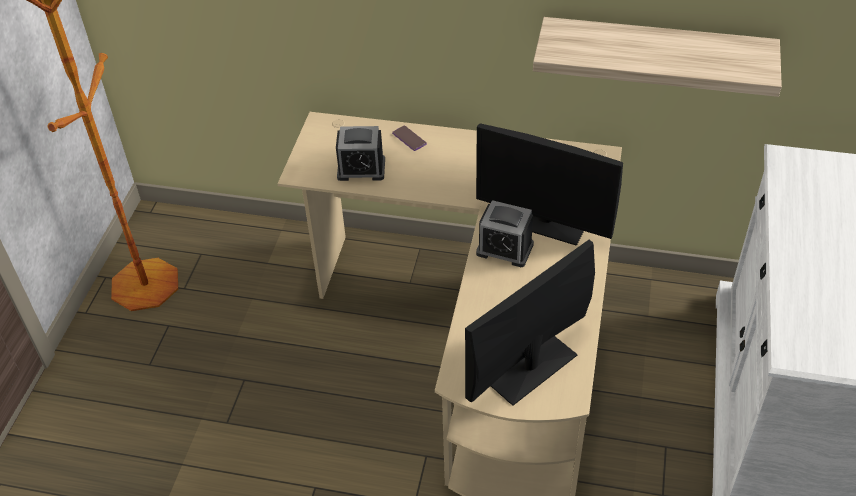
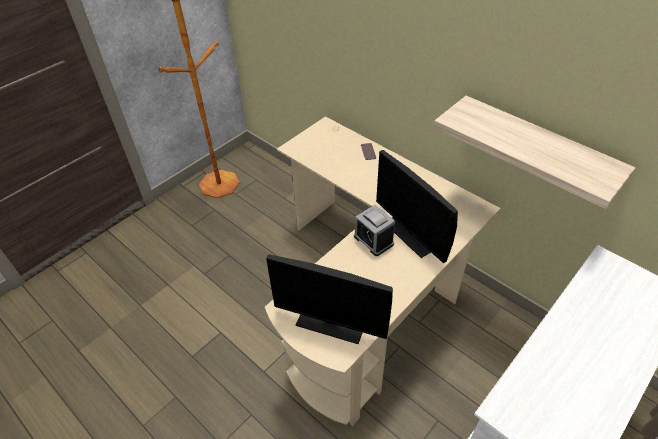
camera: 30 degrees right, 0 degrees up
(361, 169) = (327, 158): alarm clock -> none
(531, 367) = (331, 322): monitor -> monitor turned 150 degrees counterclockwise

